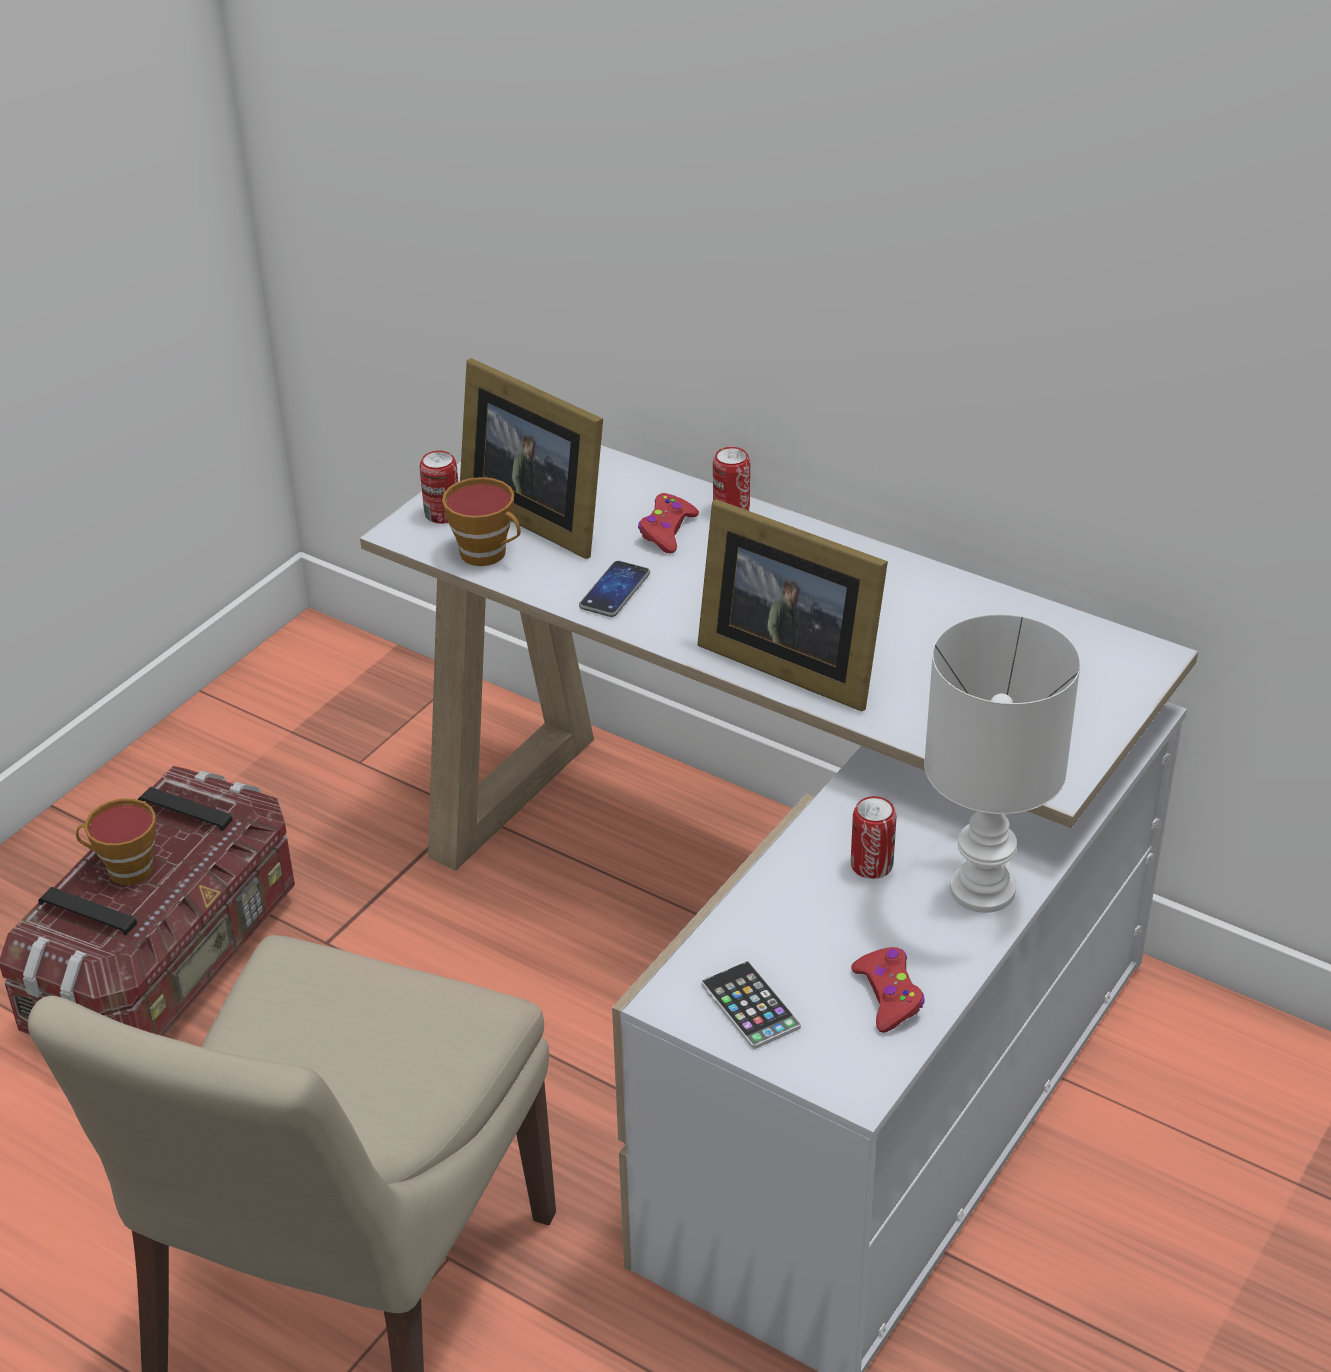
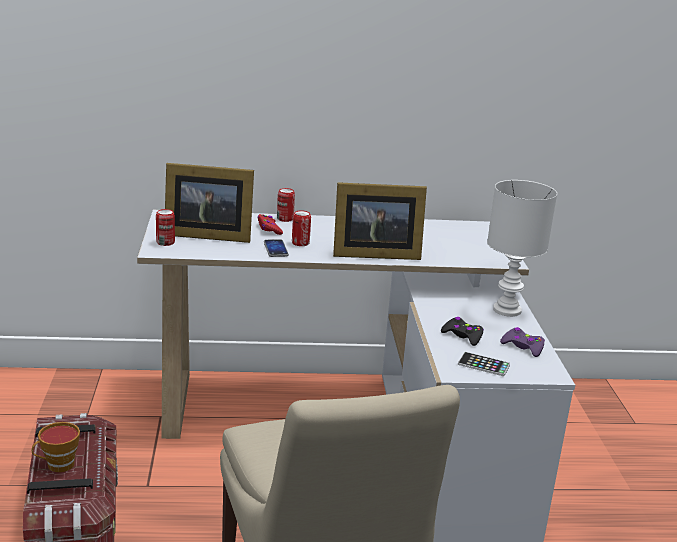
camera: 40 degrees left, 15 degrees down
(488, 554) = (205, 250): cup -> none
(801, 920) = (462, 336): none -> black game controller
(871, 865) = (462, 314): can -> can (300, 243)
(888, 996) = (523, 347): red game controller -> purple game controller

